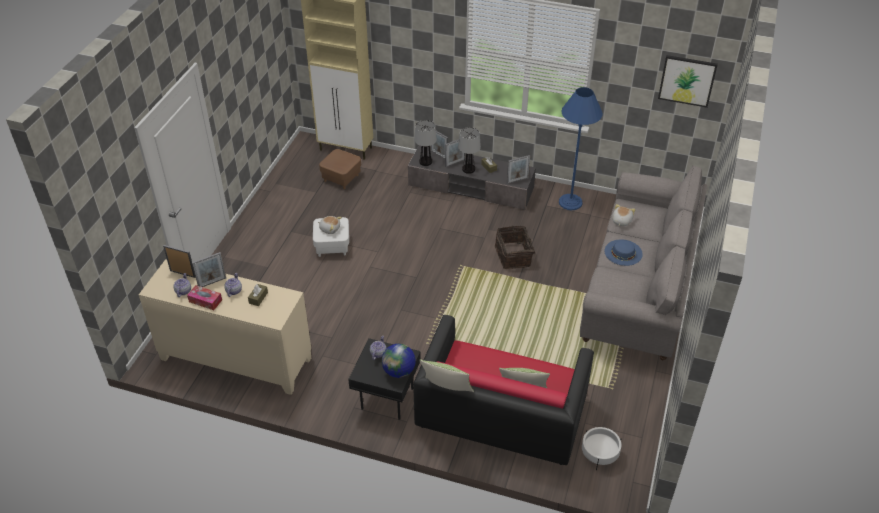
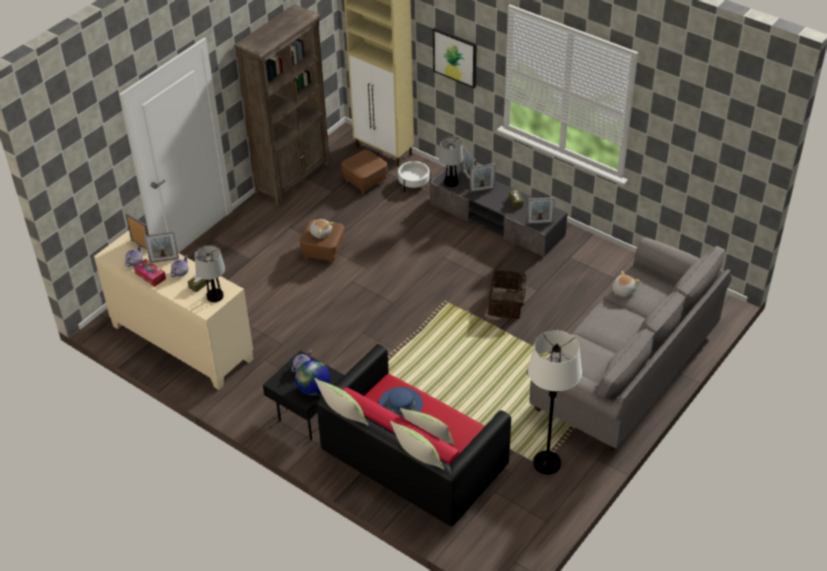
camera: 20 degrees right, 0 degrees up
(275, 187) = (294, 178): none -> brown bookcase
(332, 246) = (323, 252): white ottoman -> brown ottoman
(468, 169) = (492, 199): table lamp -> table lamp (215, 296)
(535, 412) = (418, 460): none -> pillow
(570, 202) = (598, 259): blue floor lamp -> none
(599, 453) = (494, 525): white planter -> white planter (414, 183)
(616, 385) = (547, 463): none -> white floor lamp
(623, 252) = (607, 325): blue hat -> blue hat (400, 404)
(687, 80) = (726, 149): picture -> picture (455, 57)

